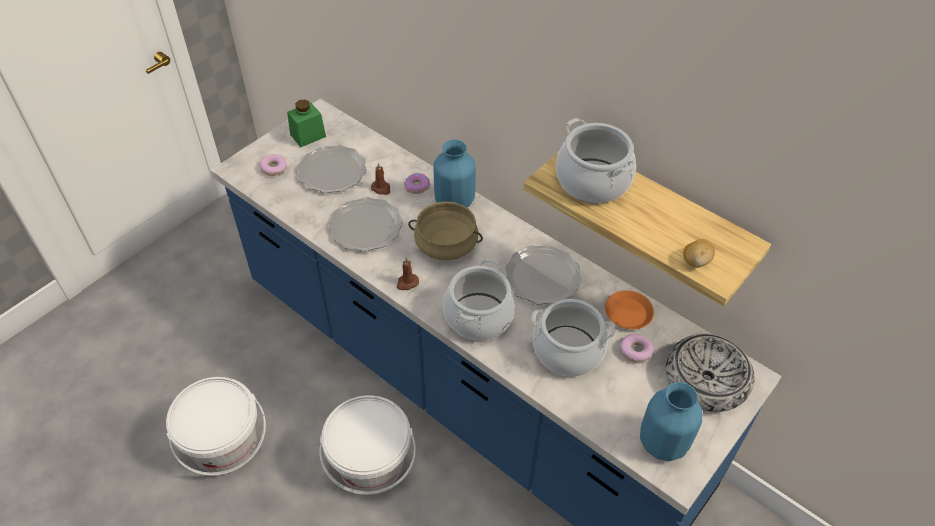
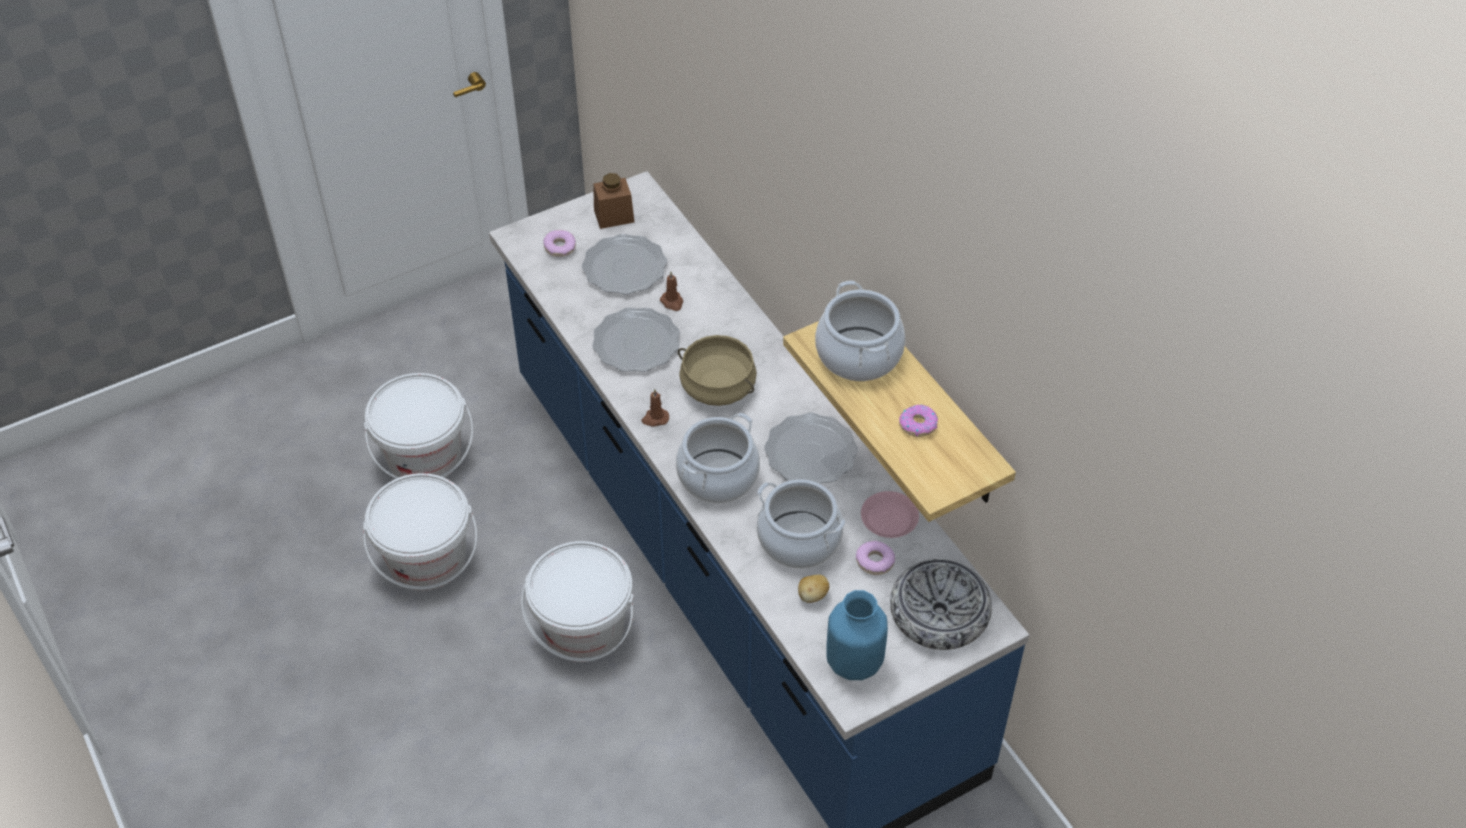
camera: 20 degrees right, 0 degrees up
(195, 363) = (424, 456): none -> white bucket
(308, 135) = (614, 216): green jar -> brown jar
(417, 186) = (714, 309): donut -> donut (918, 424)
(454, 201) = (750, 338): blue vase -> none
(628, 313) = (889, 518): orange plate -> pink plate
(696, 261) = (920, 468): potato -> potato (812, 596)

